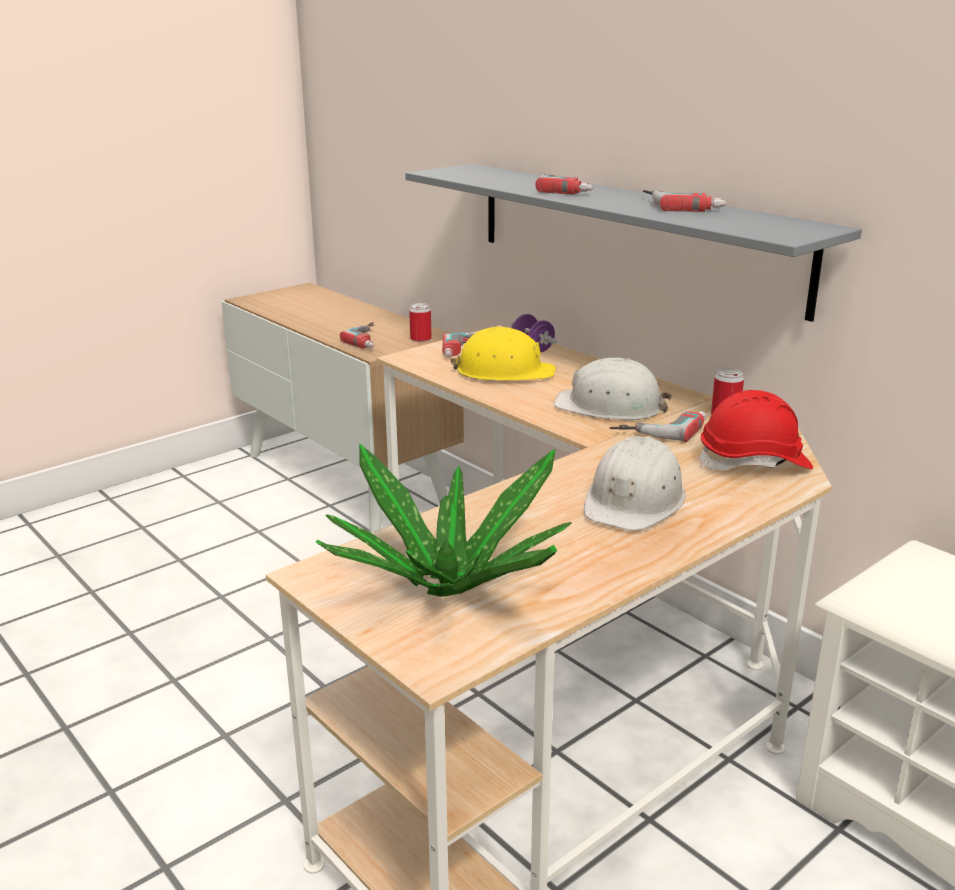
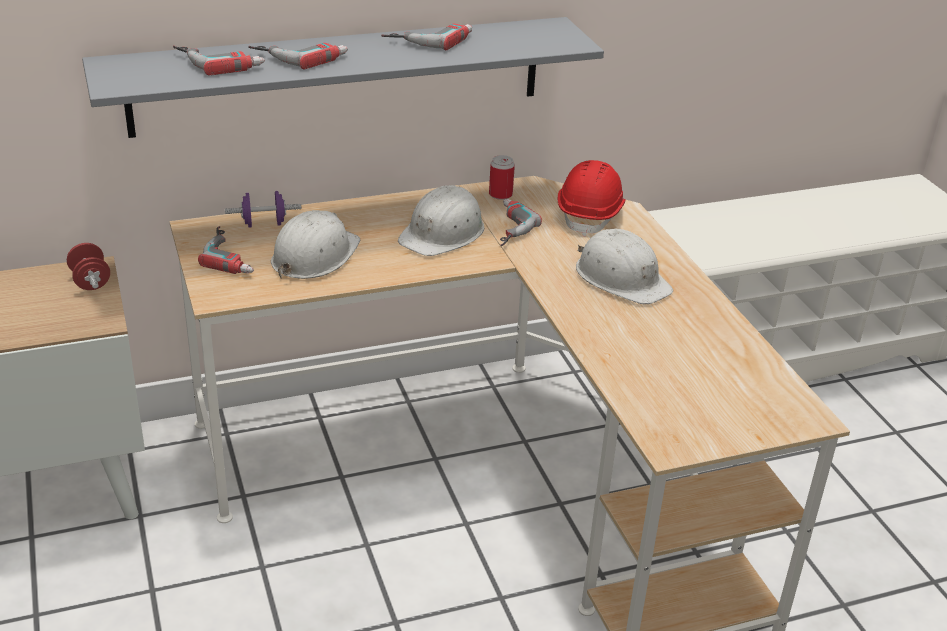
camera: 70 degrees left, 10 degrees up
(371, 339) = (51, 313): power drill -> power drill (219, 61)
(420, 339) = (90, 281): can -> red dumbbell
(449, 585) = (711, 388): potted plant -> none
(504, 372) = (314, 256): yellow hard hat -> white hard hat

